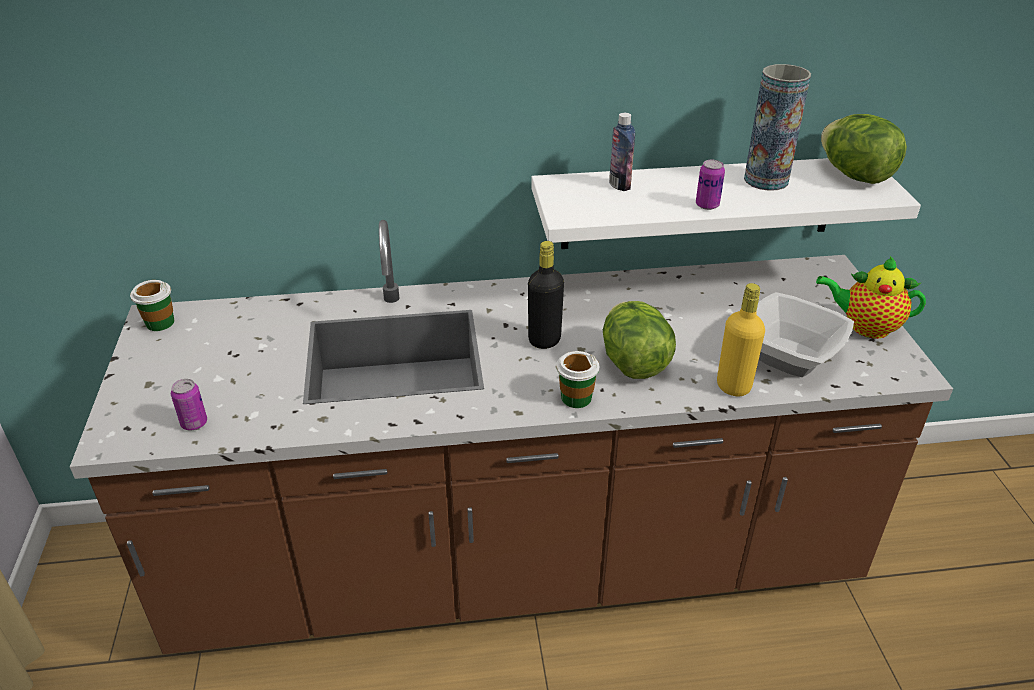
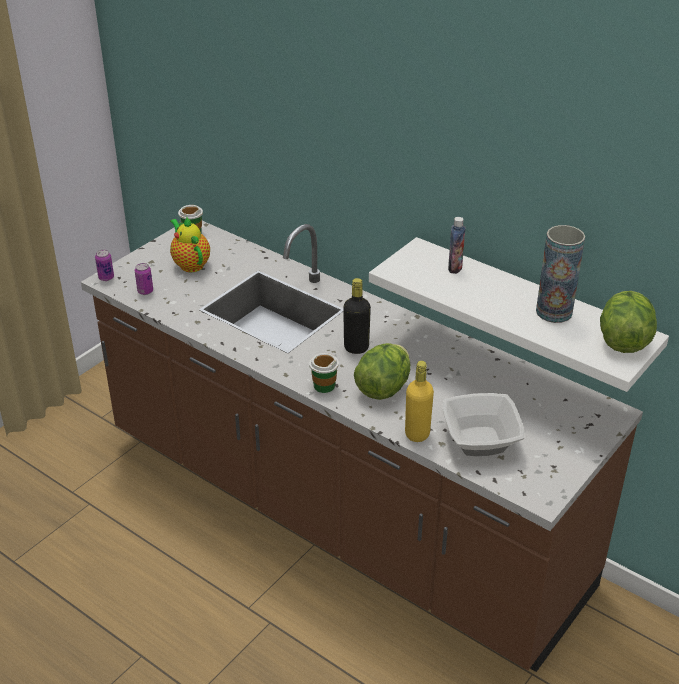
camera: 45 degrees right, 0 degrees up
(707, 205) = (483, 306): can -> can (106, 277)
(865, 327) = (563, 457): teapot -> teapot (190, 264)

